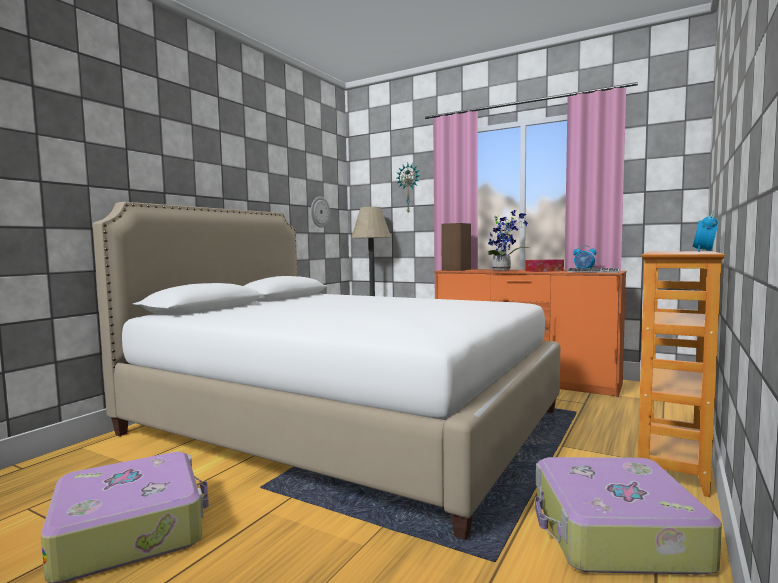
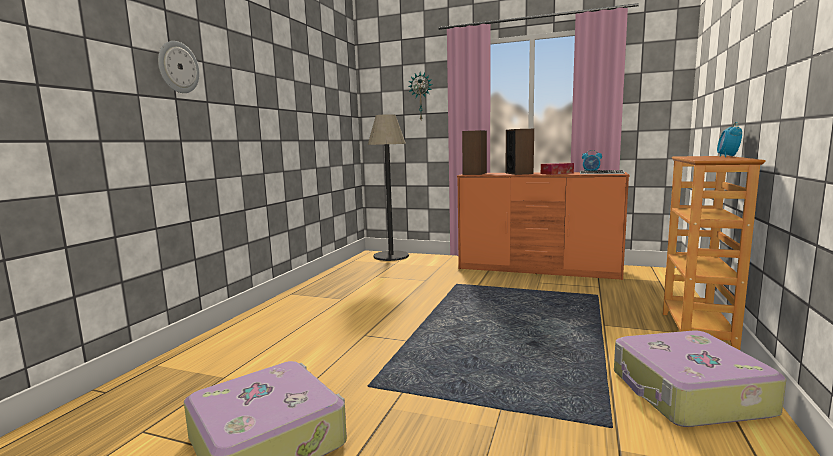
camera: 10 degrees left, 5 degrees up
(319, 212) = (337, 119): wall clock -> wall clock (178, 67)
(343, 423) = (404, 320): white bed -> none
(503, 270) = (519, 173): potted plant -> speaker

